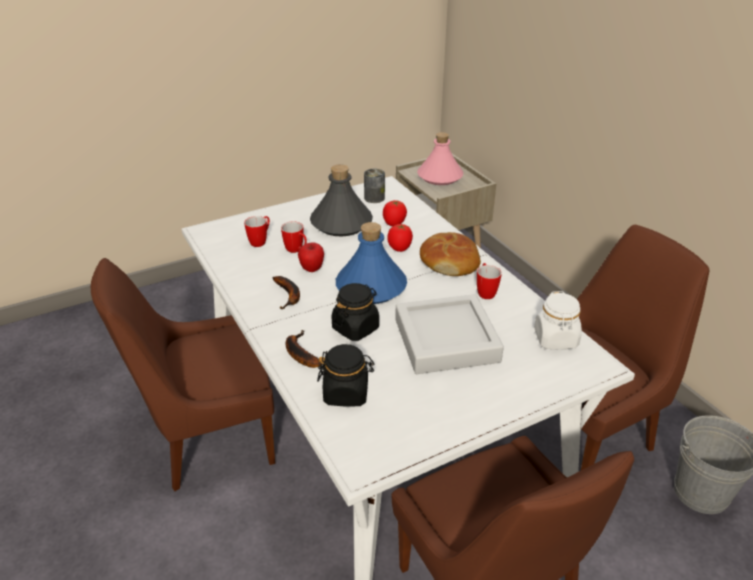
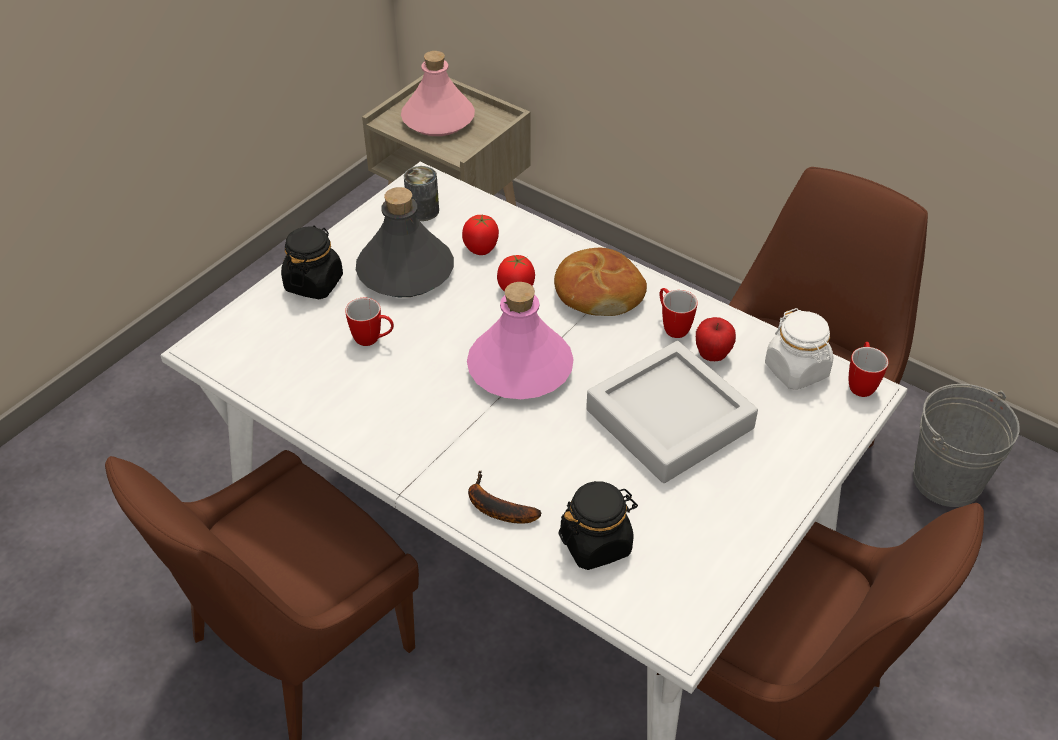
camera: 25 degrees left, 10 degrees up
(260, 241) = (307, 340): mug -> mug (861, 383)
(289, 295) = (416, 420): banana -> none
(312, 269) = (417, 365): apple -> apple (712, 355)
(355, 328) = (543, 441): black jar -> black jar (314, 283)
(371, 287) = (519, 367): blue bottle -> pink bottle

